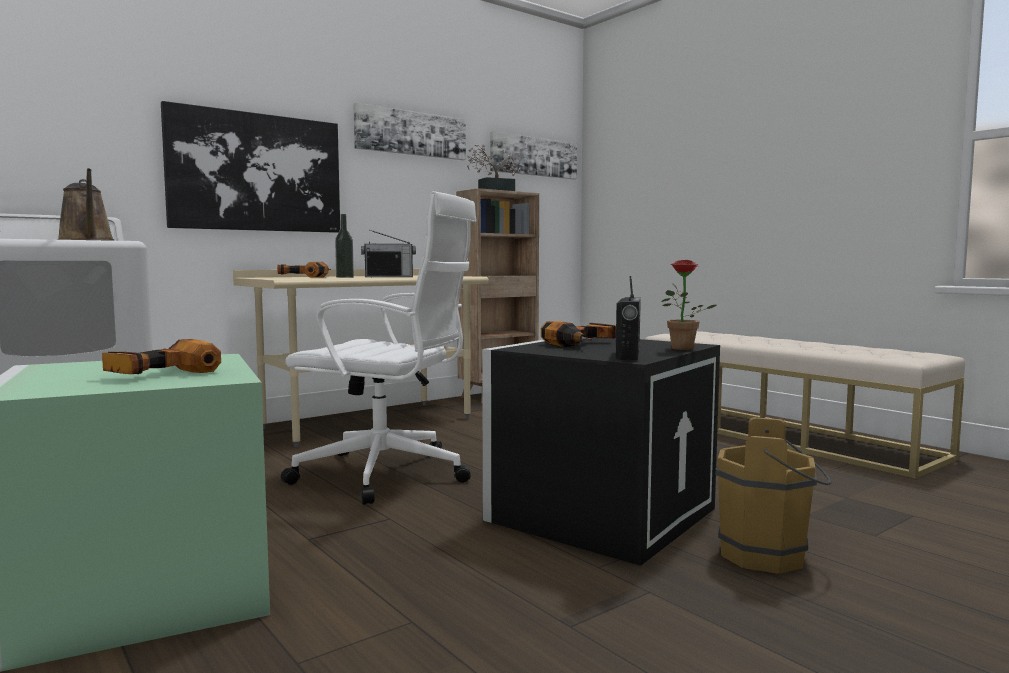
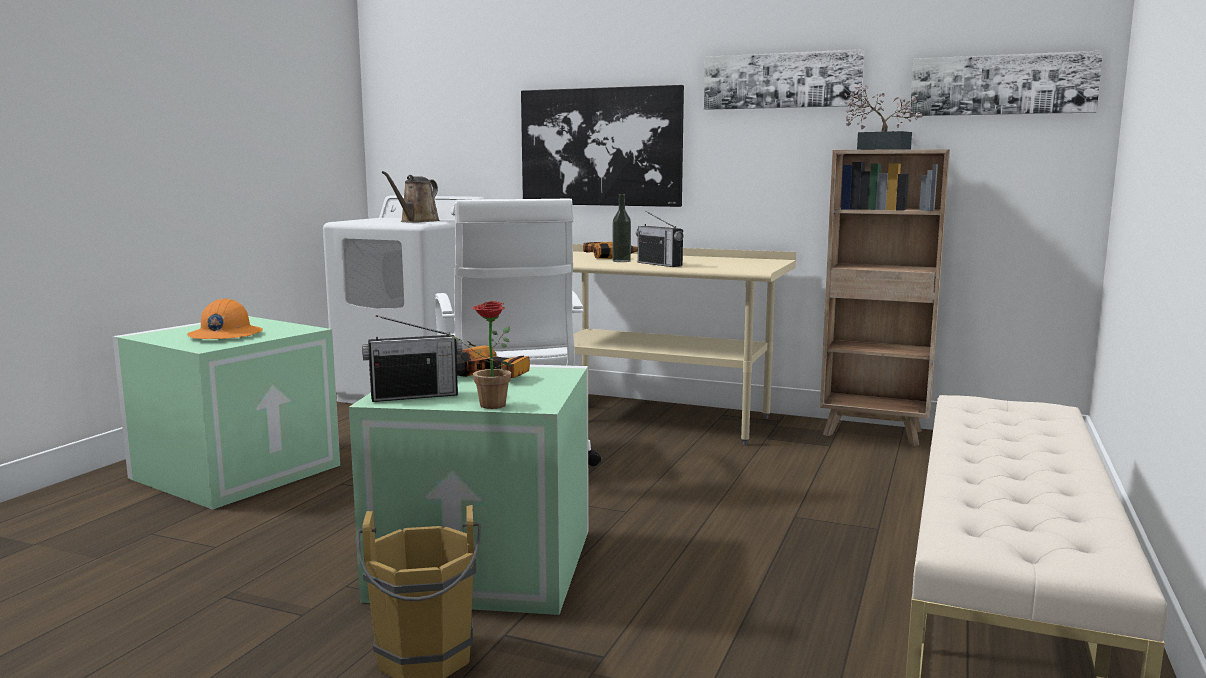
camera: 60 degrees right, 5 degrees up
(158, 372) = (225, 335): power drill -> orange hard hat
(600, 513) = (488, 562): black storage box -> green storage box

